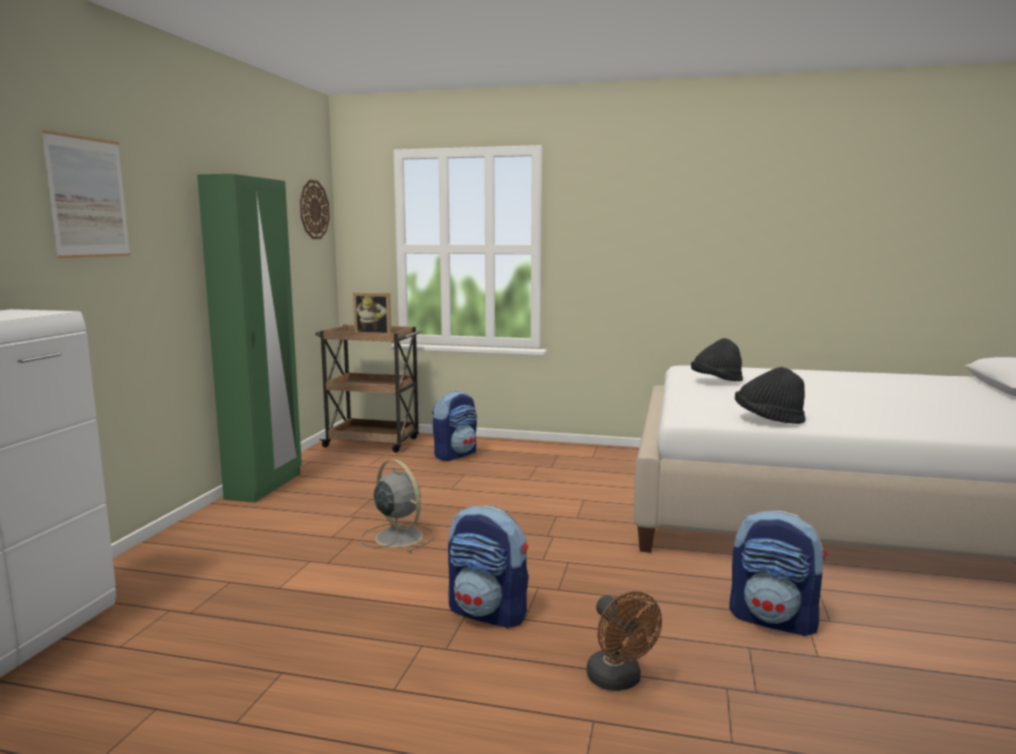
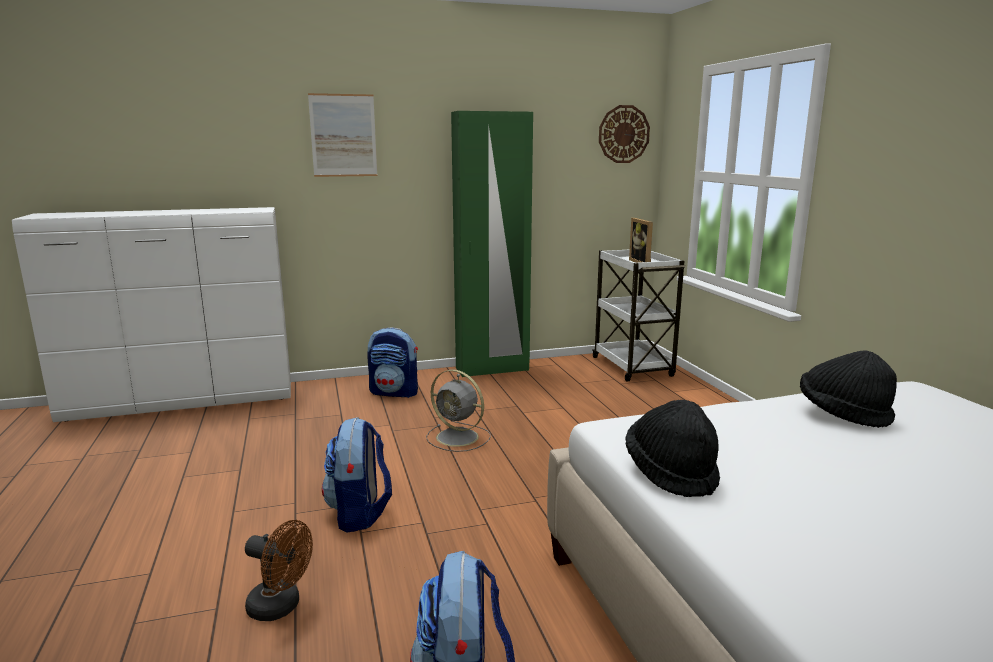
camera: 60 degrees right, 5 degrees up
(373, 443) = (633, 367): brown cart -> white cart
(397, 536) = (459, 438): grey fan -> grey fan turned 105 degrees clockwise
(455, 454) = (663, 402): backpack -> backpack (395, 392)
(619, 681) = (281, 607): brown fan -> brown fan turned 105 degrees counterclockwise

